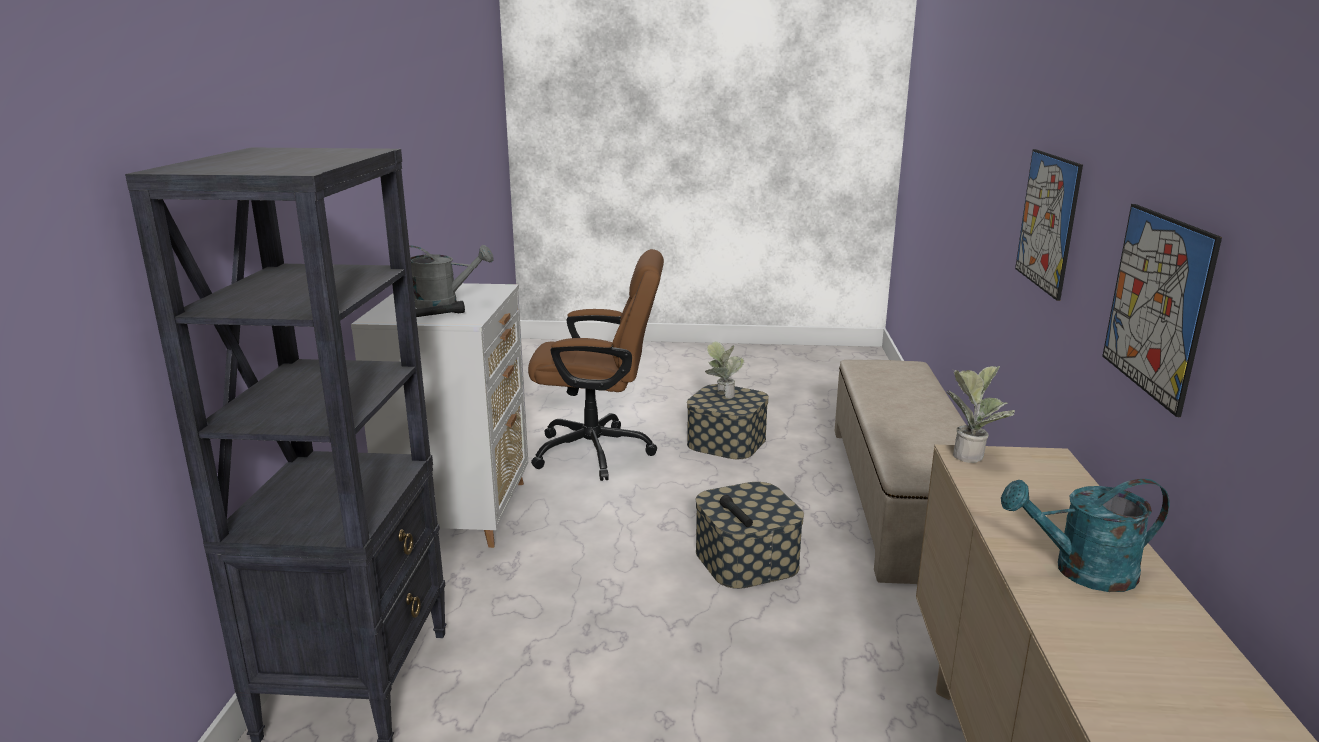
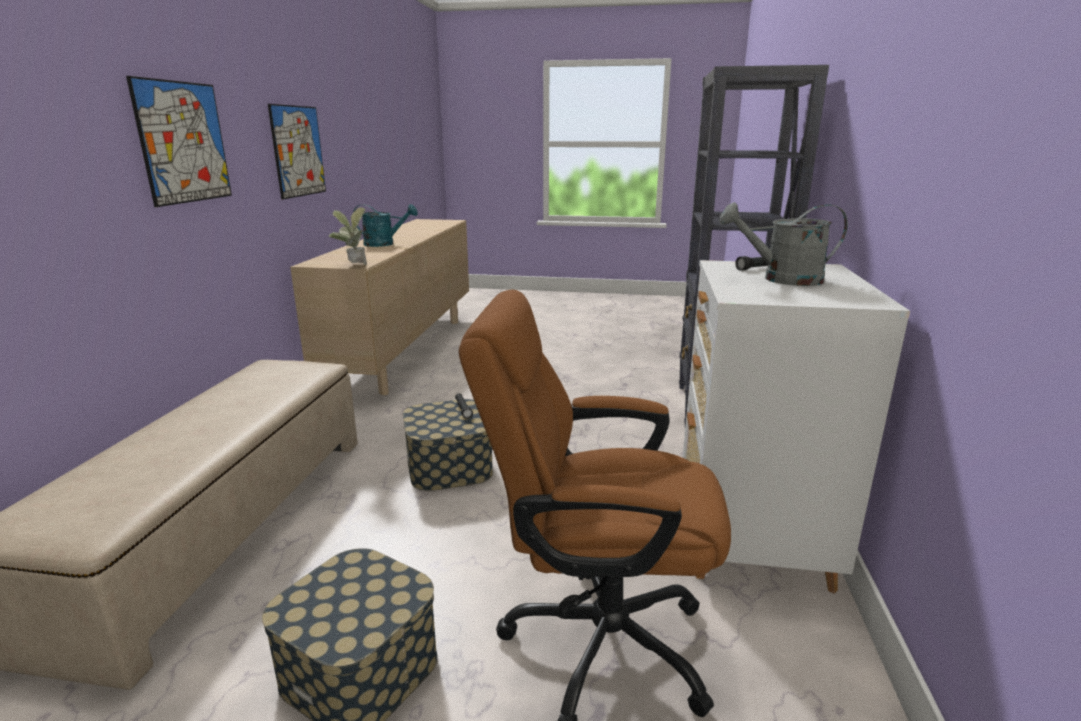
camera: 175 degrees left, 0 degrees up
(722, 395) = (352, 614): potted plant -> none

